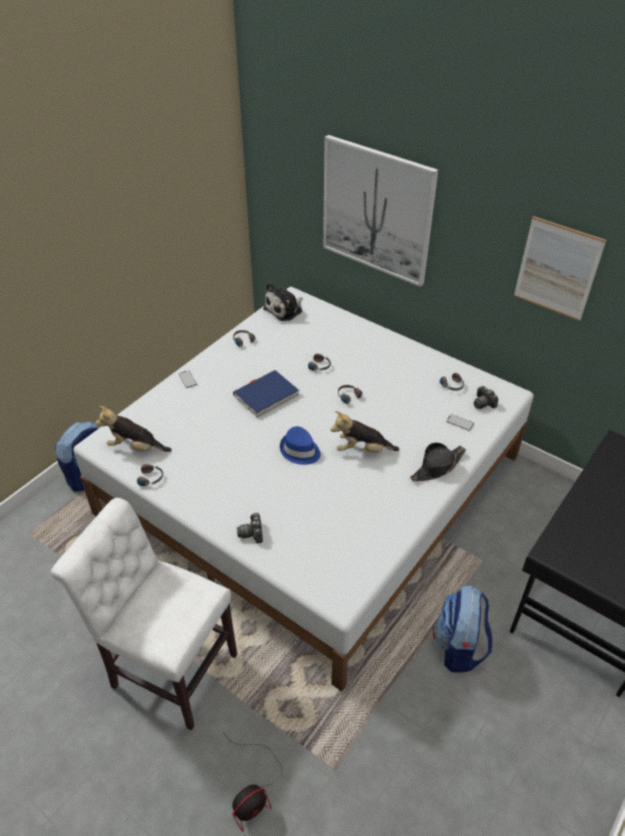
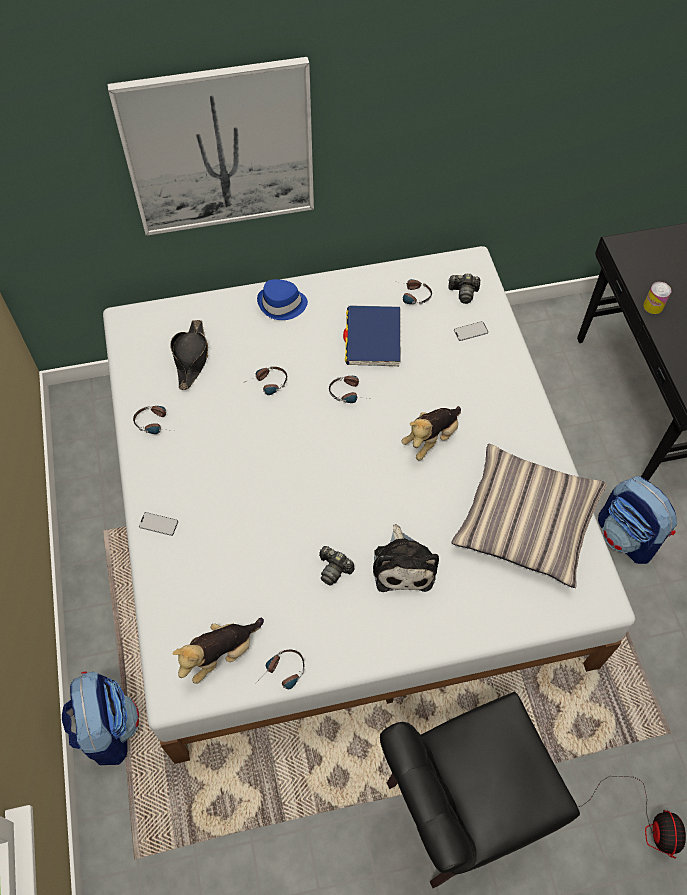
camera: 50 degrees left, 15 degrees up
(169, 667) = (454, 811): white chair -> black chair
(252, 533) = (455, 619): camera -> camera (334, 569)
(266, 395) = (267, 465): blue book -> blue book (373, 338)
(285, 309) = (142, 344): plush toy -> plush toy (403, 564)
(300, 451) = (381, 493): blue hat -> blue hat (282, 304)
(356, 528) = (526, 521): none -> pillow
(437, 467) = (509, 395): black hat -> black hat (191, 358)
(557, 269) = (492, 102): picture -> none
(590, 486) = (653, 306): none -> can

